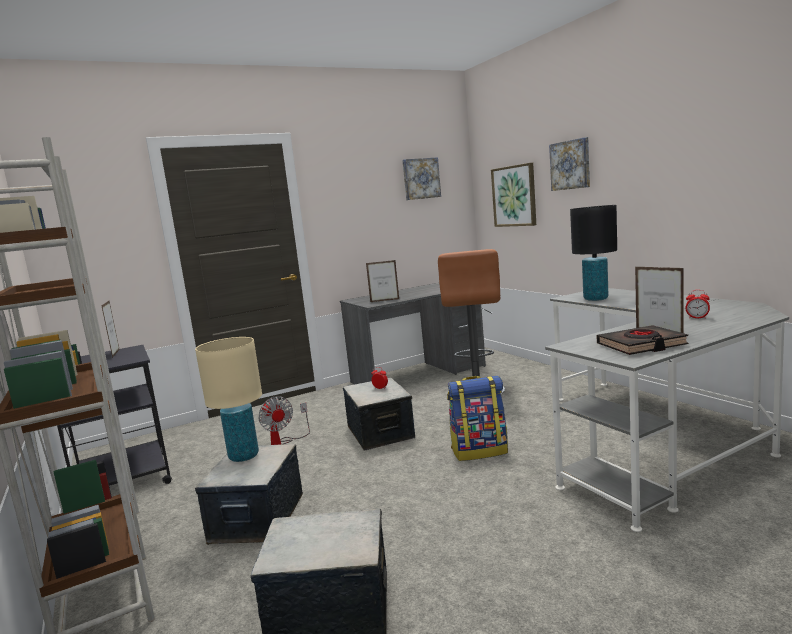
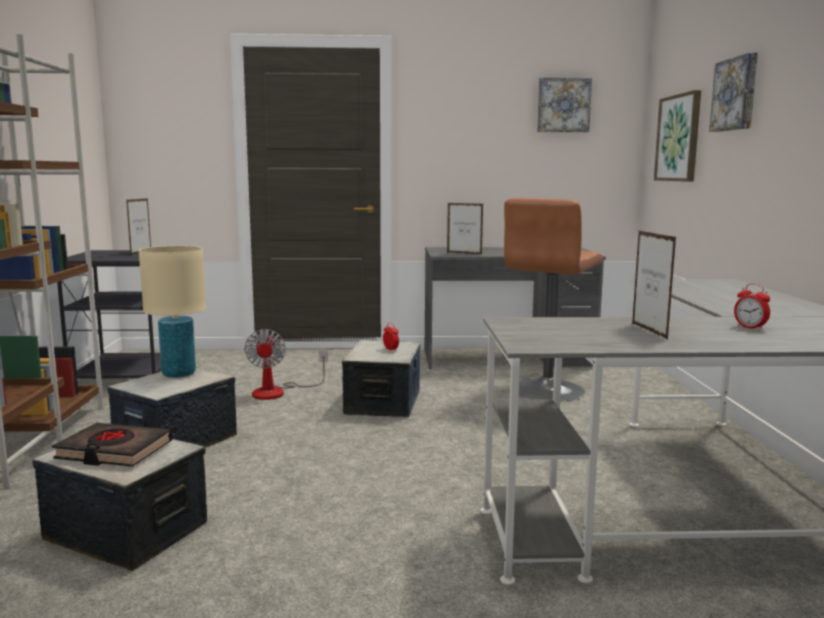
camera: 25 degrees right, 0 degrees up
(479, 451) = (456, 449): backpack -> none
(595, 299) = (689, 288): black table lamp -> none
(641, 345) = (585, 337): black book -> black book (114, 451)

